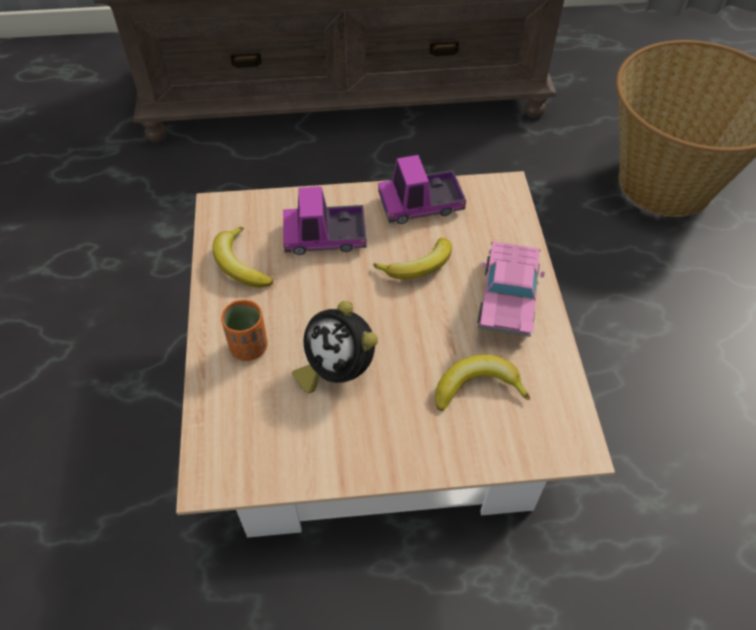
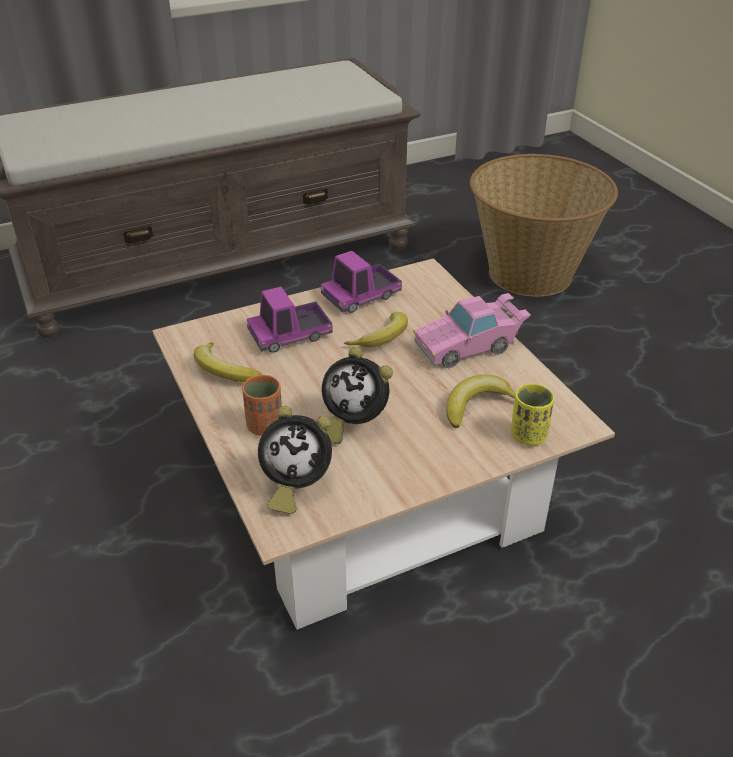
camera: 20 degrees left, 15 degrees down
(244, 431) = (294, 486): none -> alarm clock
(506, 304) = (469, 346): pink toy car -> pink toy car turned 105 degrees counterclockwise
(514, 445) = (528, 435): none -> yellow cup

